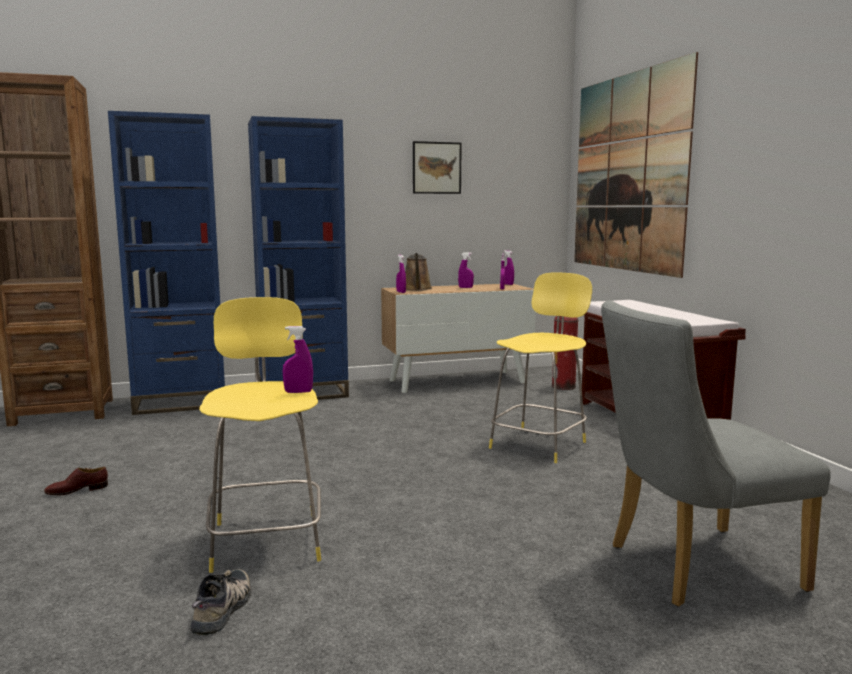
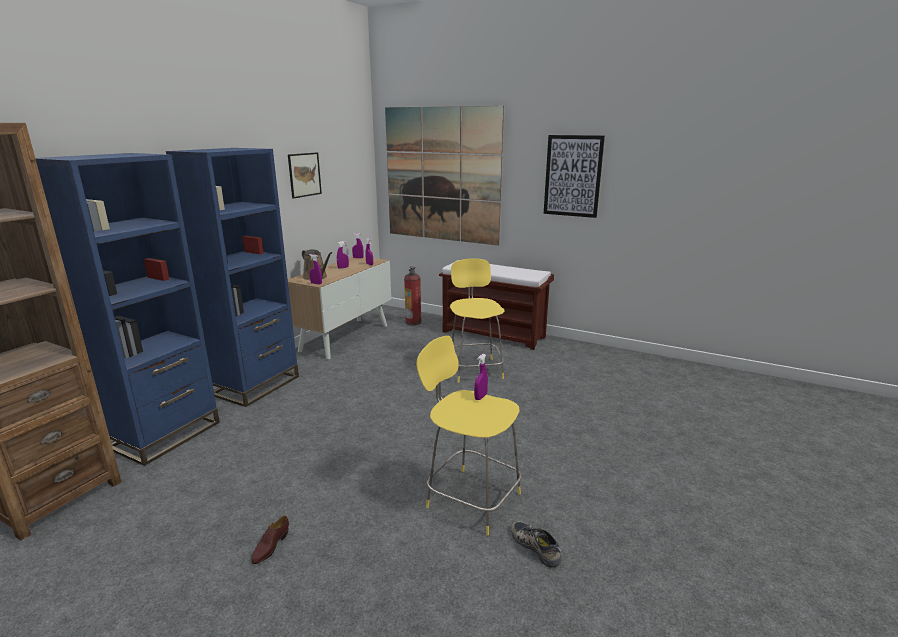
camera: 45 degrees left, 10 degrees up
(691, 568) = (637, 411): grey chair -> none
(783, 150) = (573, 176): none -> picture

